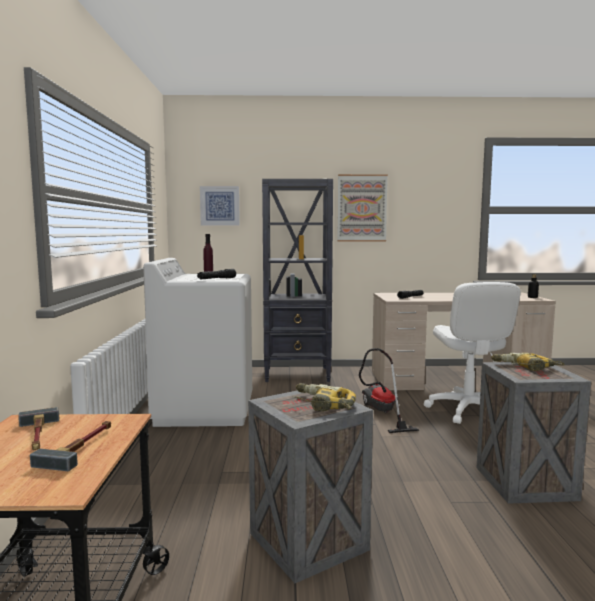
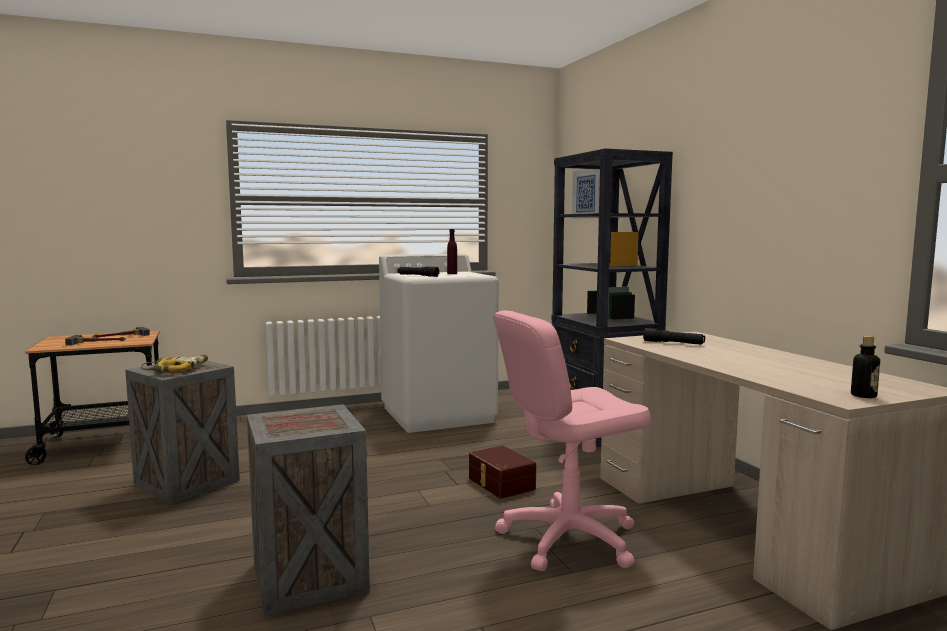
camera: 70 degrees right, 0 degrees up
(362, 208) = (715, 186): picture -> none
(381, 413) = (500, 484): vacuum cleaner -> brown storage box
(467, 410) = (568, 539): white office chair -> pink office chair
(525, 367) = (320, 419): power drill -> none

